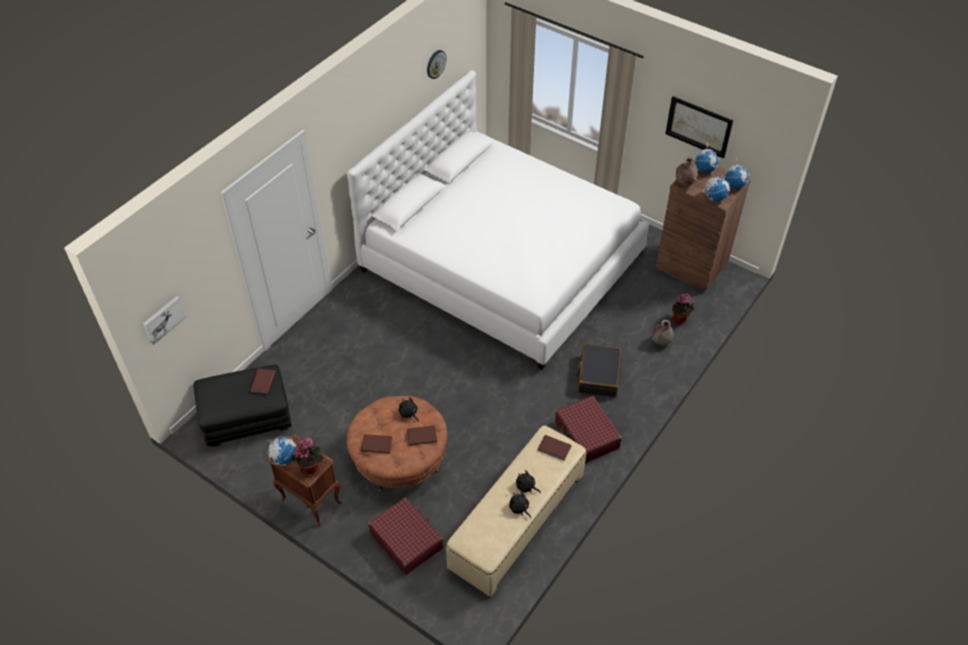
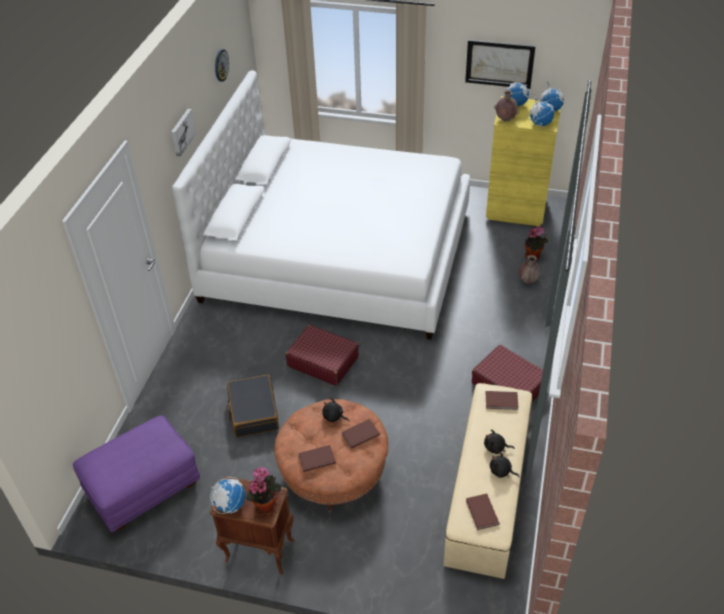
camera: 20 degrees left, 5 degrees down
(163, 319) = (31, 390): picture -> picture (181, 132)
(247, 419) = (143, 489): black ottoman -> purple ottoman
(262, 382) = (155, 437): brown book -> brown book (481, 513)
(406, 540) = (385, 553): red suitcase -> red suitcase (323, 361)
(598, 375) = (488, 328): black suitcase -> black suitcase (253, 412)
(692, 266) = (517, 209): brown dresser -> yellow dresser

